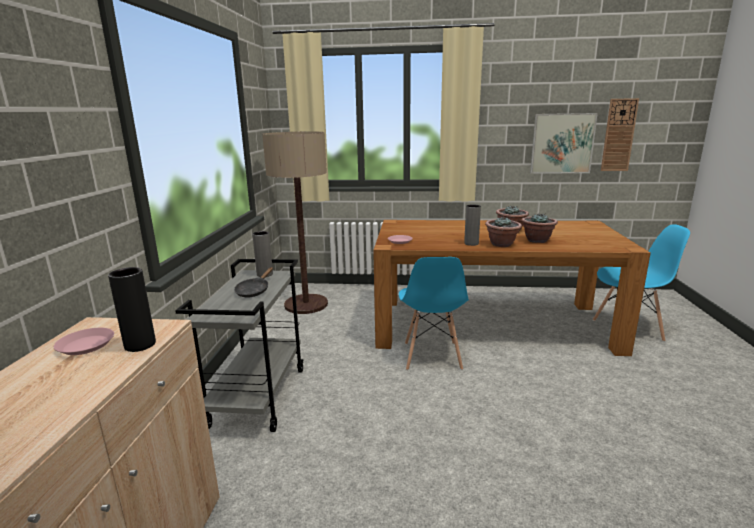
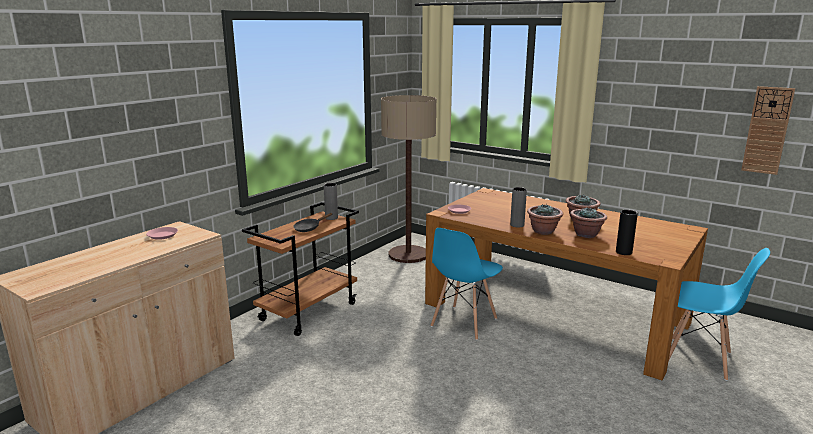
camera: 30 degrees right, 0 degrees up
(140, 345) = (183, 241): black vase -> black vase (623, 252)
(258, 396) = (308, 311): grey cart -> brown cart
(562, 143) = (694, 132): picture -> none

